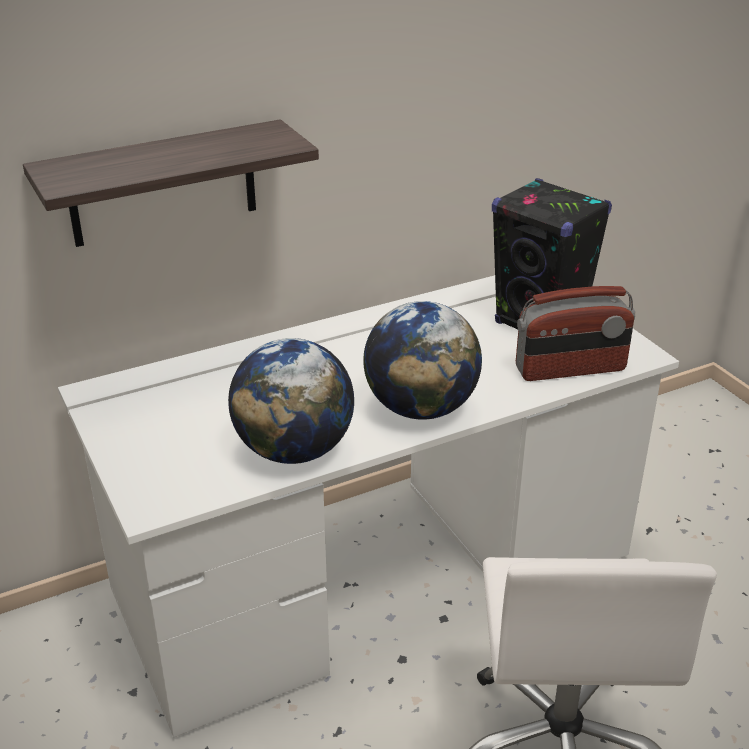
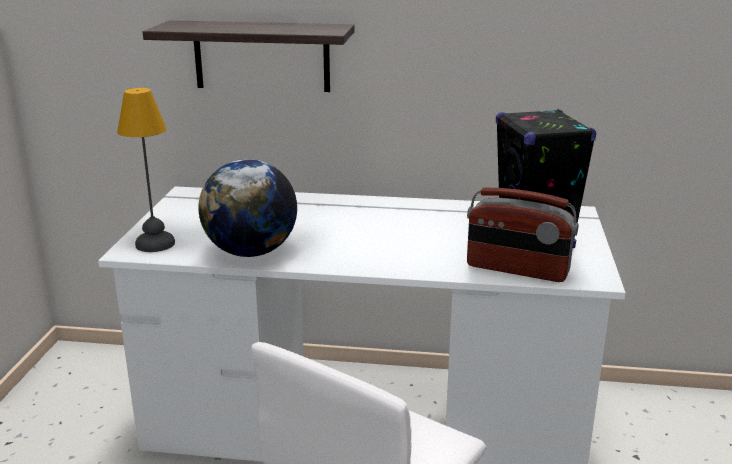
camera: 35 degrees right, 10 degrees down
(164, 485) = (154, 244): none -> table lamp
(421, 408) = (367, 257): globe -> none

